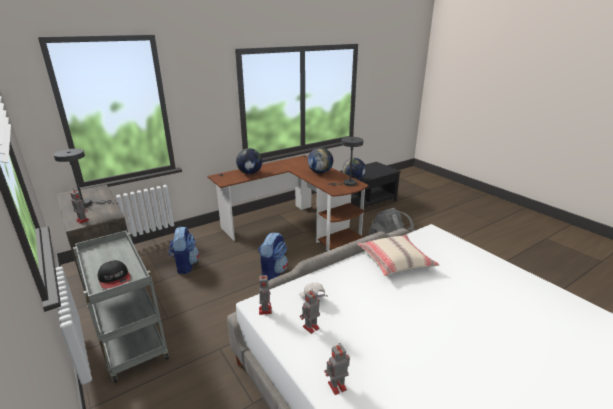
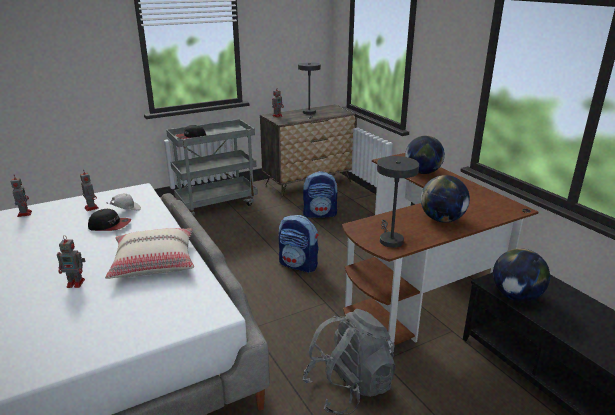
camera: 95 degrees right, 0 degrees up
(265, 310) = (129, 192): toy robot -> toy robot (76, 283)
(347, 300) = (110, 225): none -> cap

